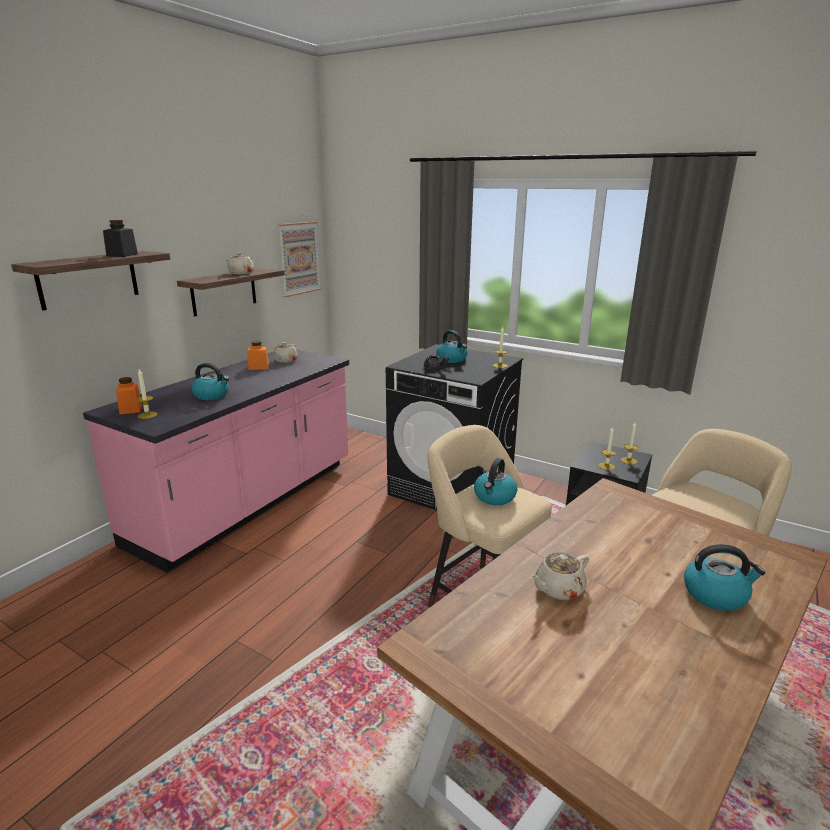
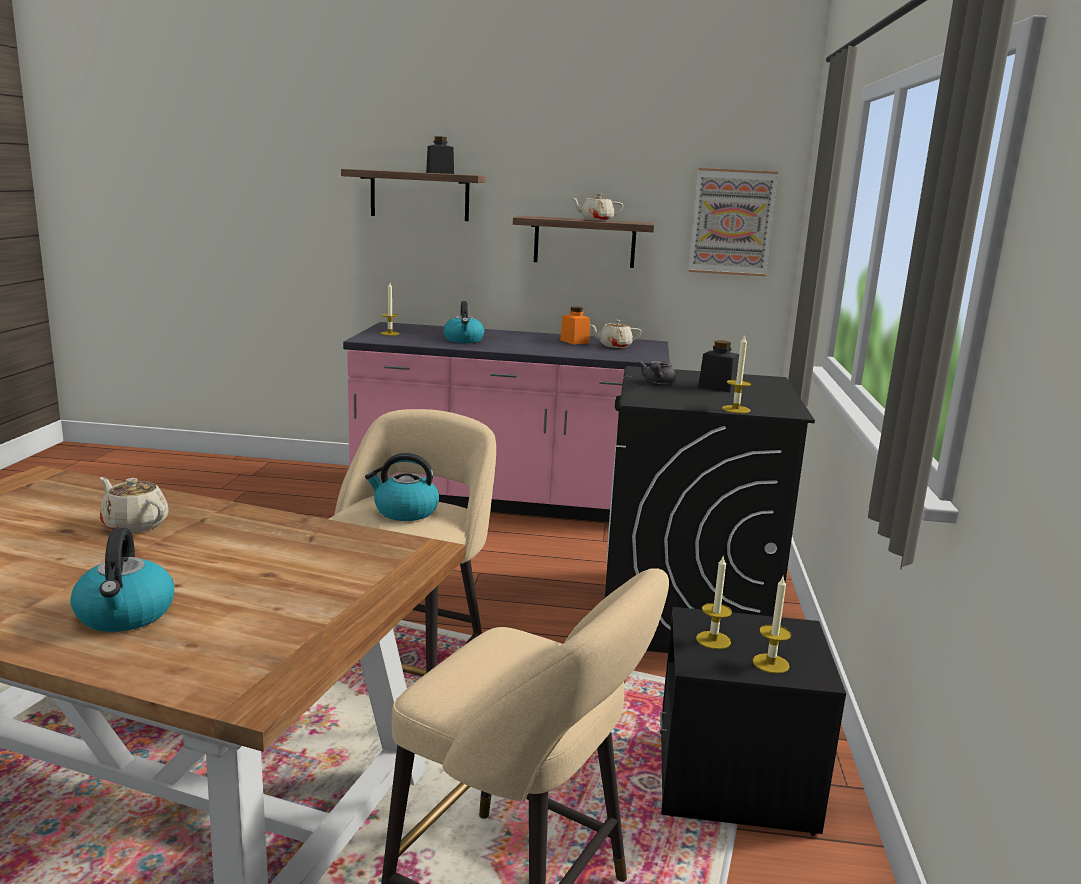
camera: 65 degrees right, 5 degrees down
(131, 409) = (399, 328): orange jar -> none
(452, 359) = (717, 387): kettle -> black jar

